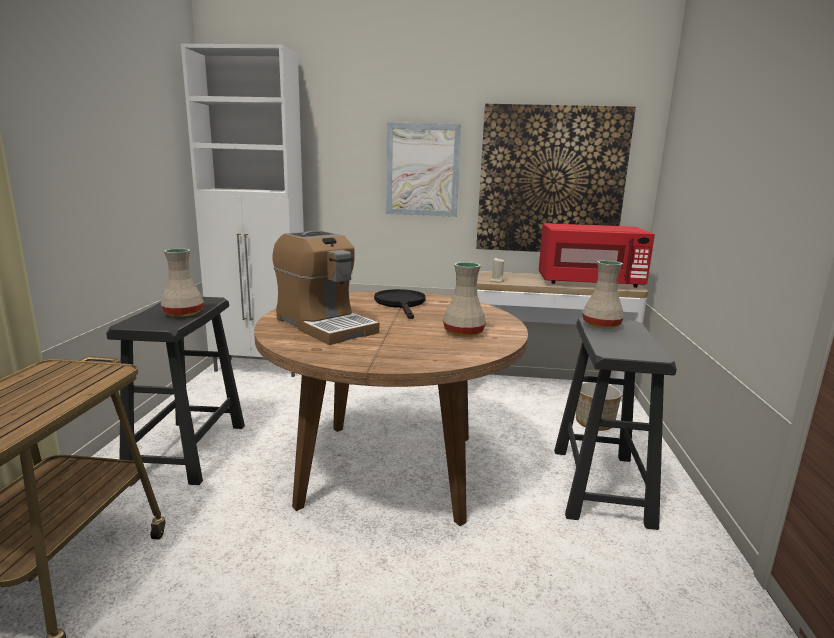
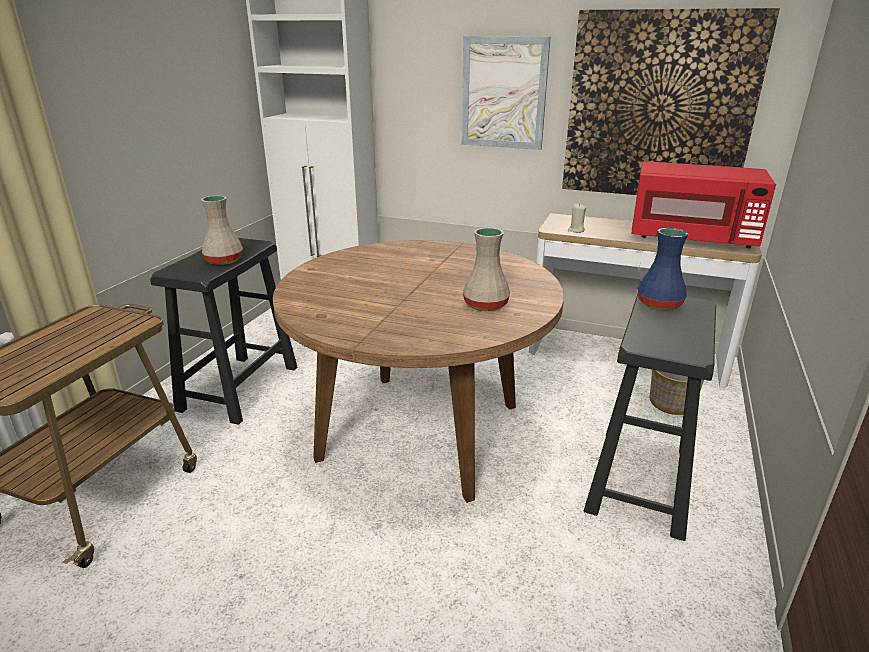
camera: 15 degrees right, 10 degrees up
(324, 325) = (346, 285): coffee machine -> none
(401, 304) = (443, 260): black frying pan -> none
(600, 325) = (658, 304): beige vase -> blue vase

